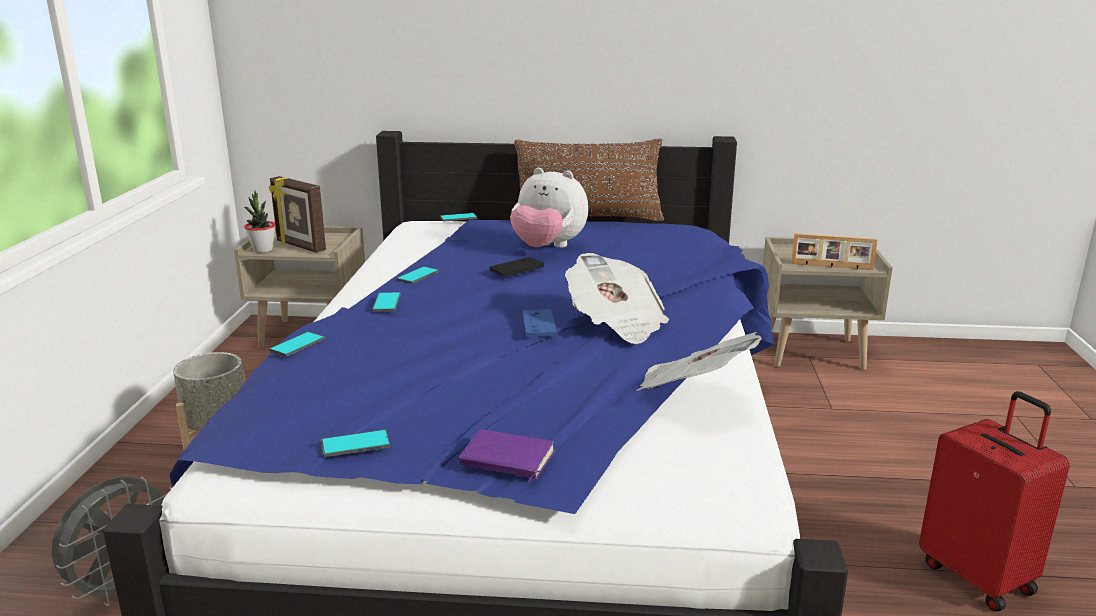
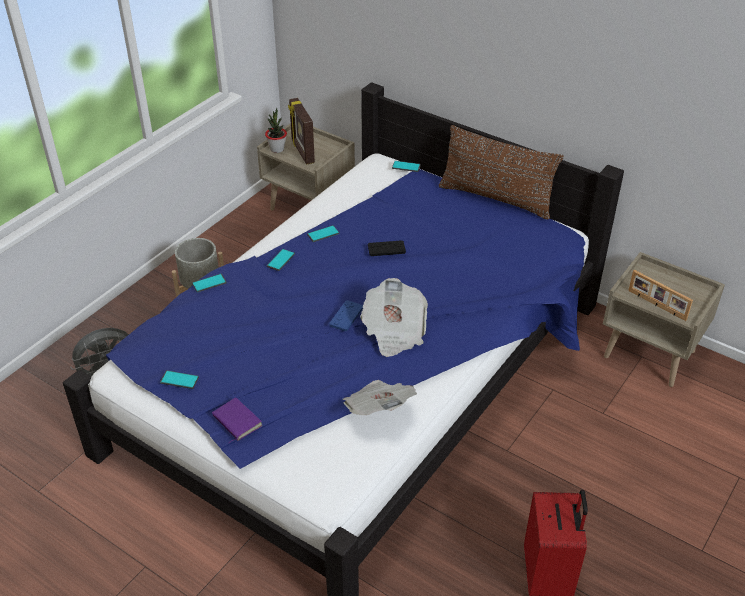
camera: 30 degrees right, 20 degrees up
(548, 248) = (431, 228): plush toy -> none

